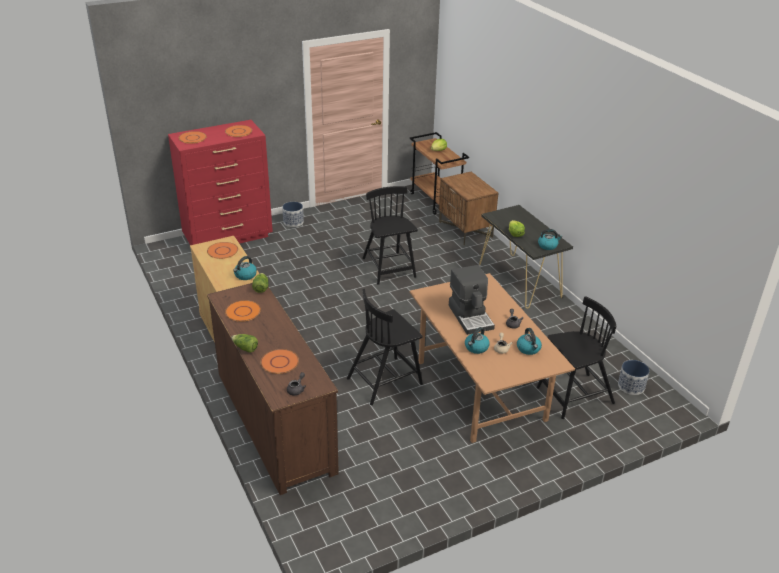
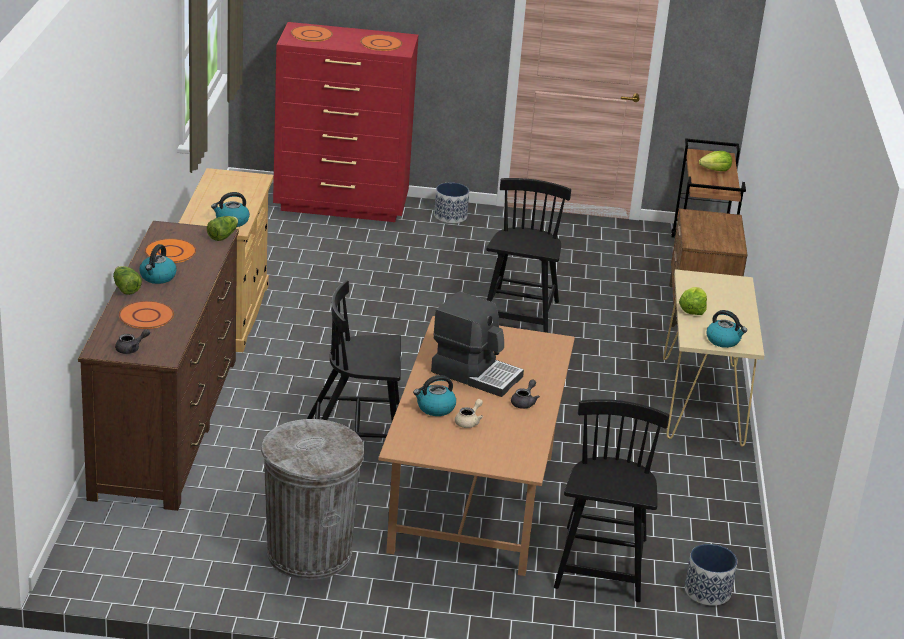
camera: 30 degrees right, 5 degrees down
(223, 251) = (237, 187): orange plate -> none
(435, 464) = (309, 553): none -> grey trash can
(471, 316) = (476, 373): coffee machine -> coffee machine turned 75 degrees counterclockwise
(519, 281) = (702, 401): black console table -> beige console table
(528, 349) = (506, 437): kettle -> kettle (157, 277)
(574, 396) = (601, 565): black chair -> black chair turned 90 degrees counterclockwise

